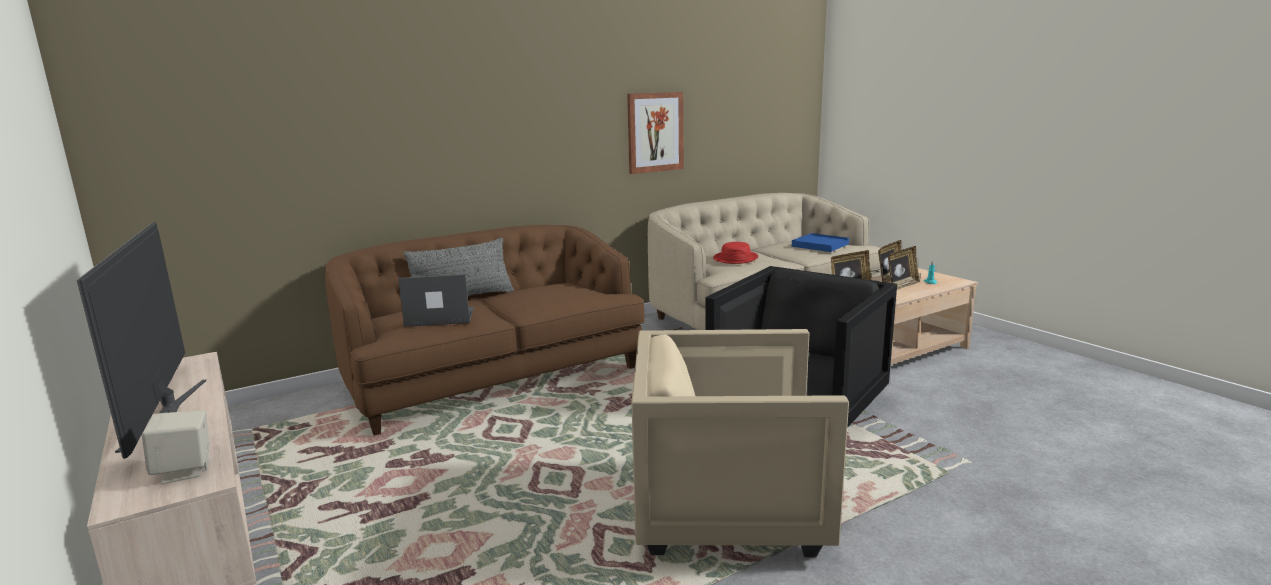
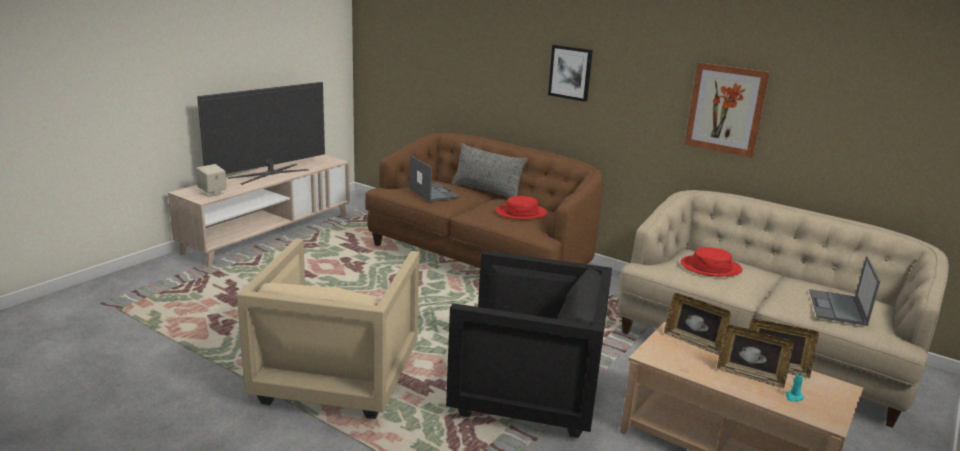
camera: 65 degrees right, 5 degrees up
(501, 130) = (570, 72): none -> picture
(557, 290) = (521, 213): none -> red hat
(729, 508) = (337, 377): beige armchair -> beige armchair turned 150 degrees counterclockwise
(820, 245) = (837, 308): blue tray -> laptop

